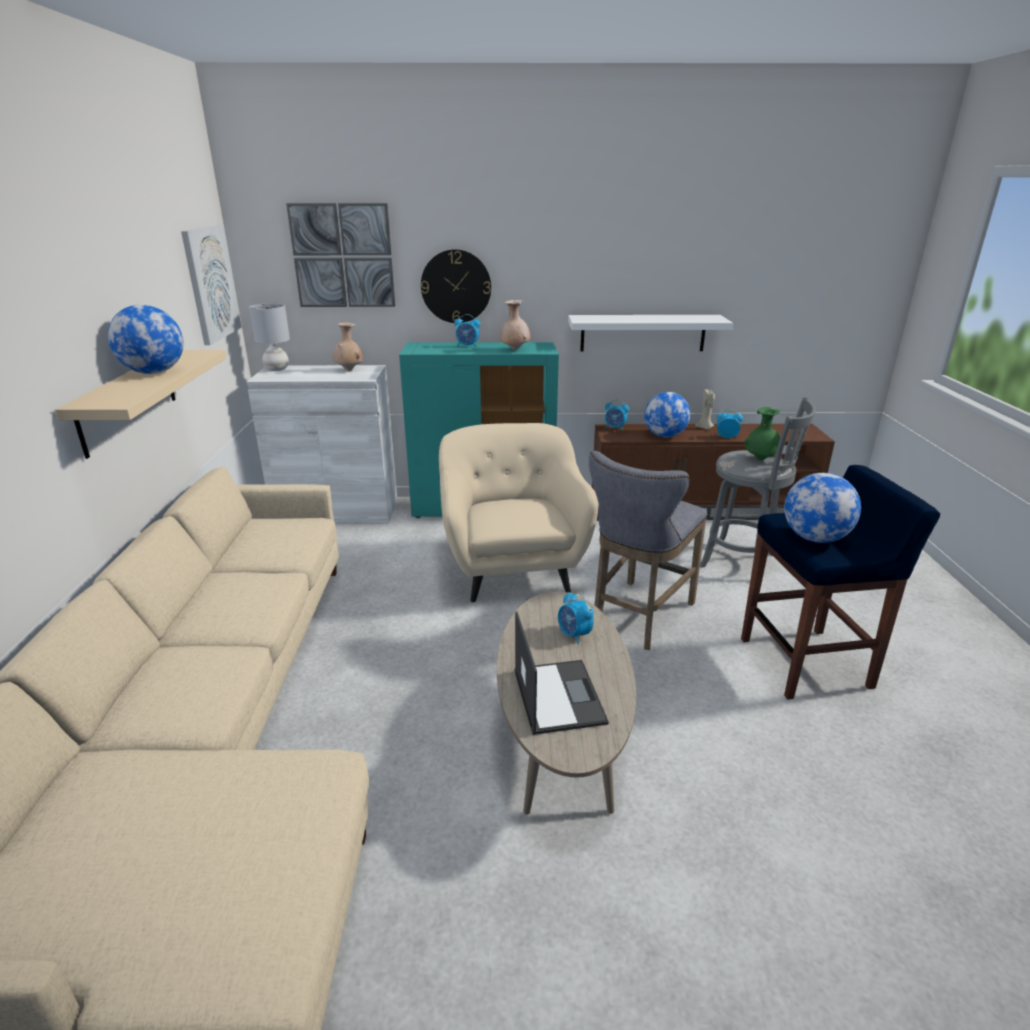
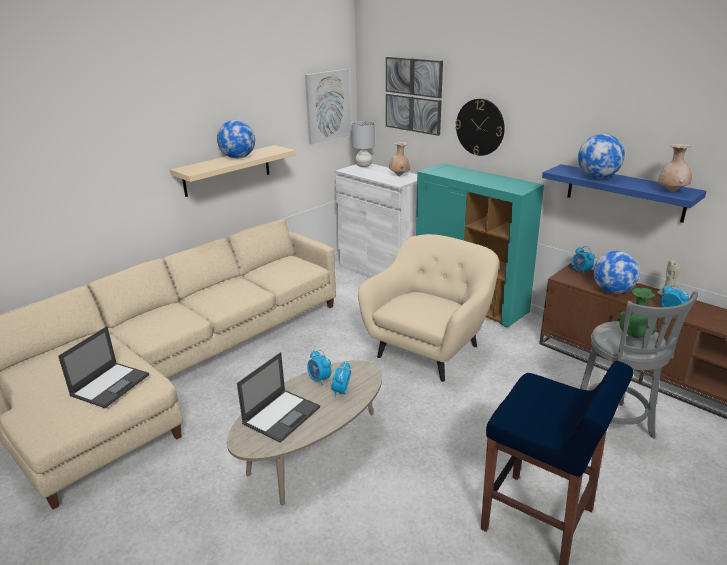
camera: 45 degrees right, 0 degrees up
(264, 811) = (111, 384): none -> laptop
(467, 346) = (473, 174): alarm clock -> alarm clock (319, 379)
(514, 349) = (498, 184): beige vase -> beige vase (671, 191)
(638, 617) = (463, 420): grey stool -> none
(643, 333) = (625, 192): white shelf -> blue shelf
(814, 538) = (527, 405): globe -> globe (597, 177)

